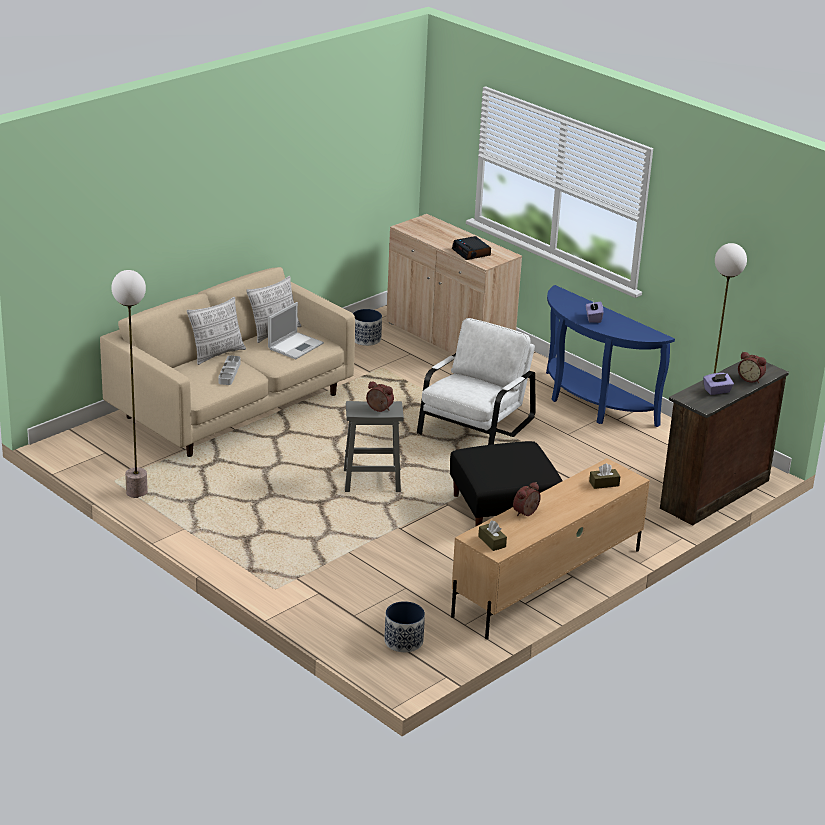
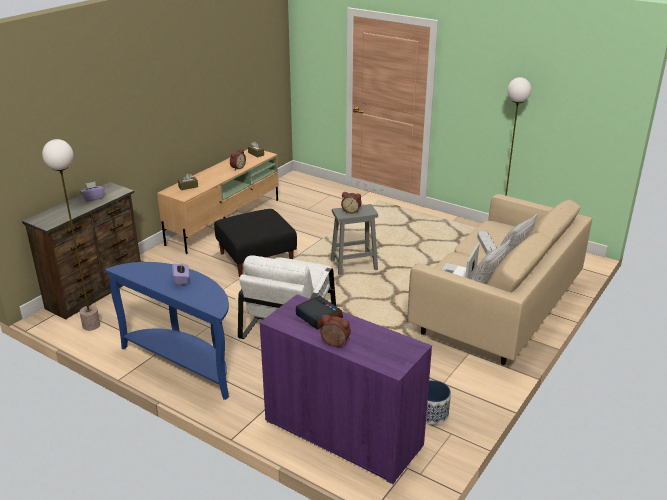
camera: 170 degrees right, 0 degrees up
(404, 641) = (300, 188): planter -> none
(449, 338) = (343, 434): beige cabinet -> purple cabinet
(750, 379) = (59, 210): alarm clock -> alarm clock (334, 343)

